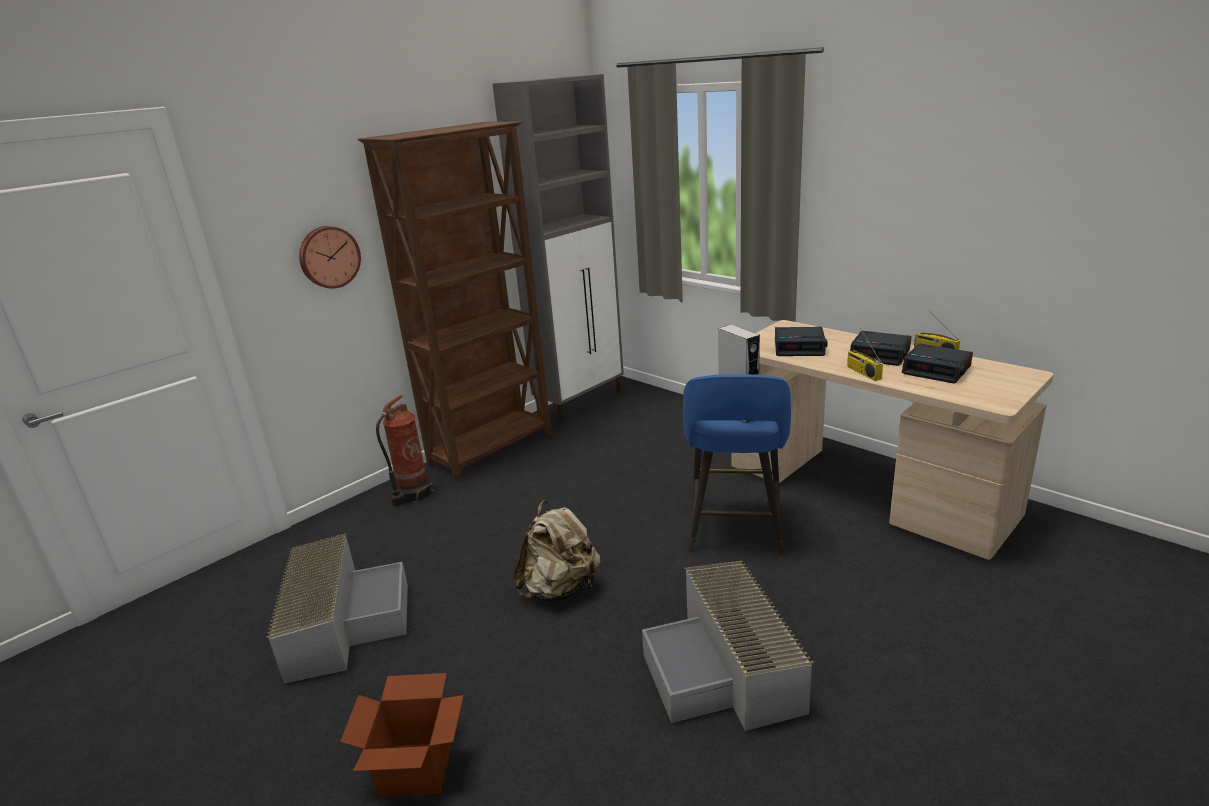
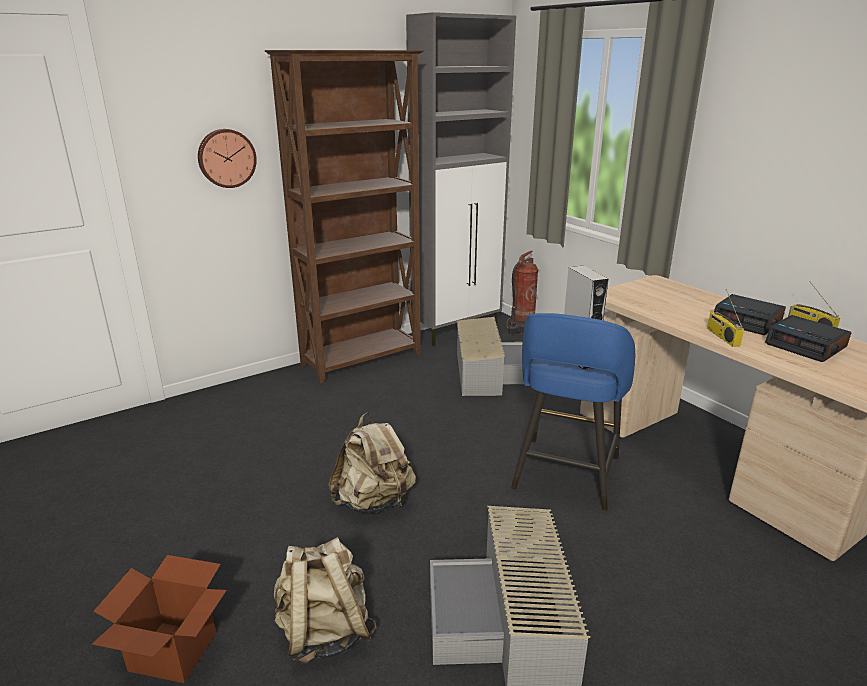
camera: 10 degrees right, 0 degrees up
(342, 621) = (170, 493): grey storage box -> grey storage box (489, 371)
(412, 494) = (277, 388): fire extinguisher -> fire extinguisher (521, 329)
(558, 718) = (324, 632): none -> beige backpack
(799, 348) = (663, 303): alarm clock -> none

